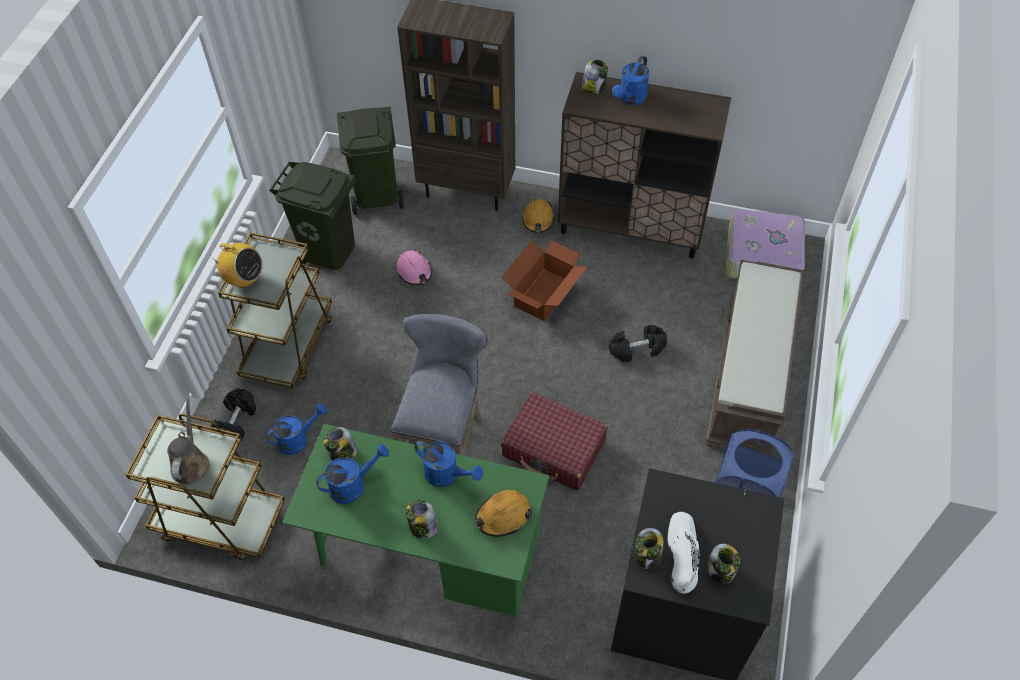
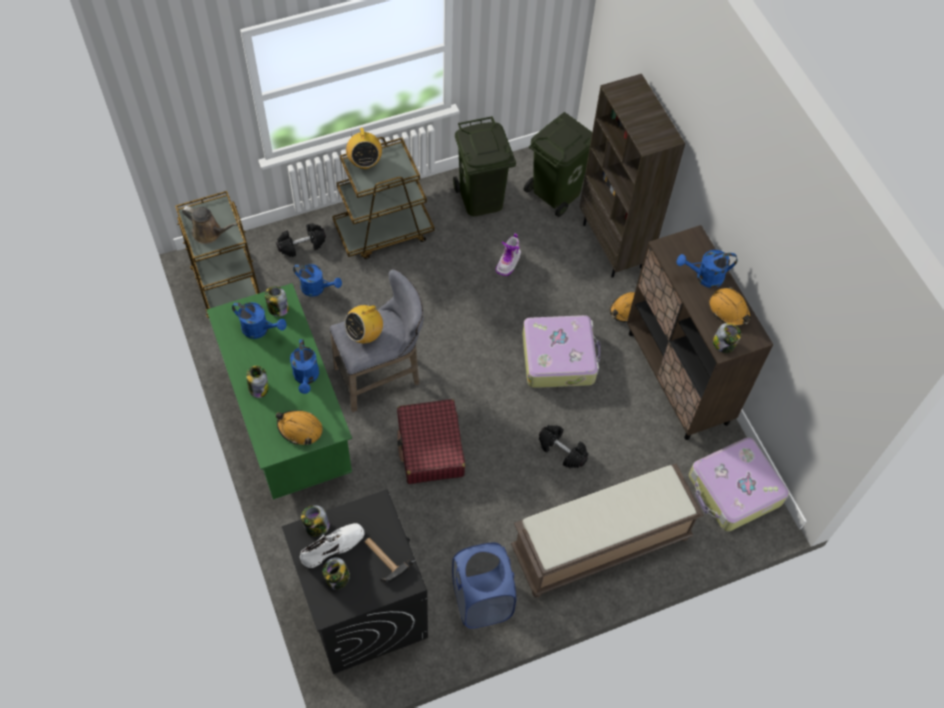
camera: 50 degrees right, 5 degrees up
(191, 463) = (209, 233): brown watering can -> brown watering can turned 60 degrees clockwise
(414, 271) = (508, 262): pink hard hat -> boot
(432, 401) = (365, 334): none -> radio
(543, 294) = (559, 357): cardboard box -> suitcase
(594, 87) = (694, 246): jar -> jar (724, 344)
(676, 103) = (729, 310): none -> orange hard hat
(726, 516) = (383, 559): none -> hammer

